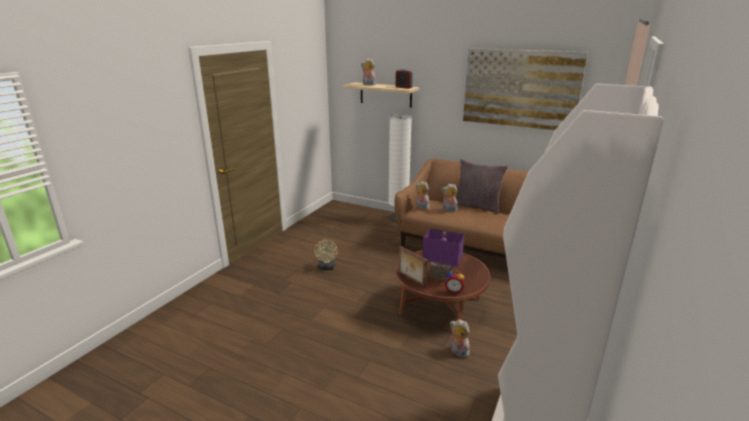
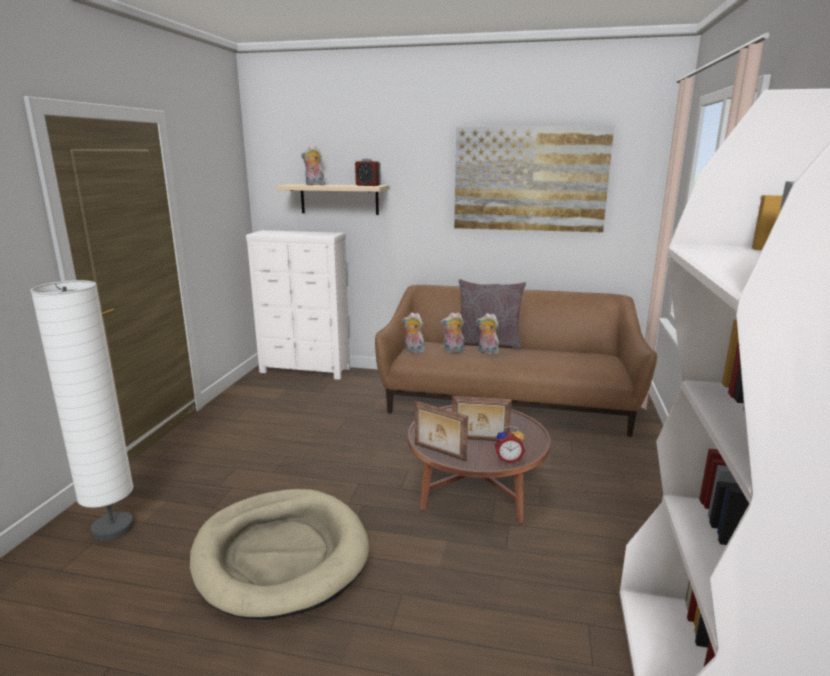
camera: 15 degrees left, 5 degrees down
(308, 326) = (281, 555): none -> beige dog bed
(327, 268) = (284, 457): beige fan -> none
(356, 210) = (305, 370): none -> white dresser
(398, 219) = (370, 376): white floor lamp -> white floor lamp (113, 528)
(441, 275) = (480, 440): purple table lamp -> picture frame
(458, 352) = (531, 554): plush toy -> plush toy (487, 352)

